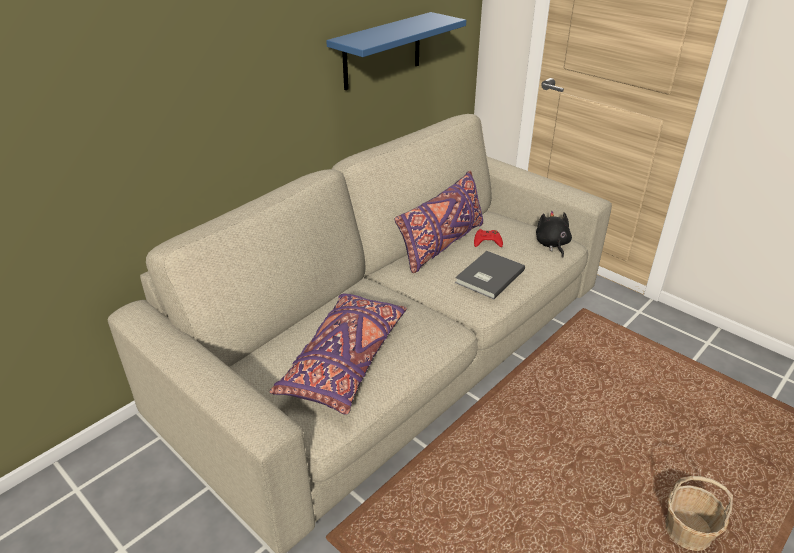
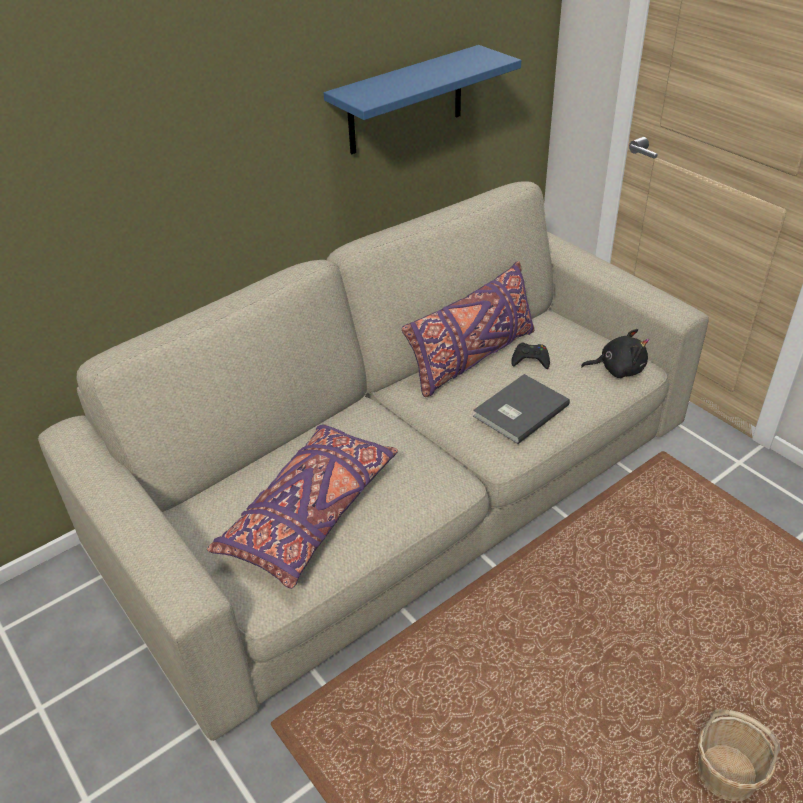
camera: 10 degrees right, 5 degrees up
(487, 241) = (530, 359): red game controller -> black game controller
(552, 244) = (618, 369): black plush toy -> black plush toy turned 90 degrees clockwise

